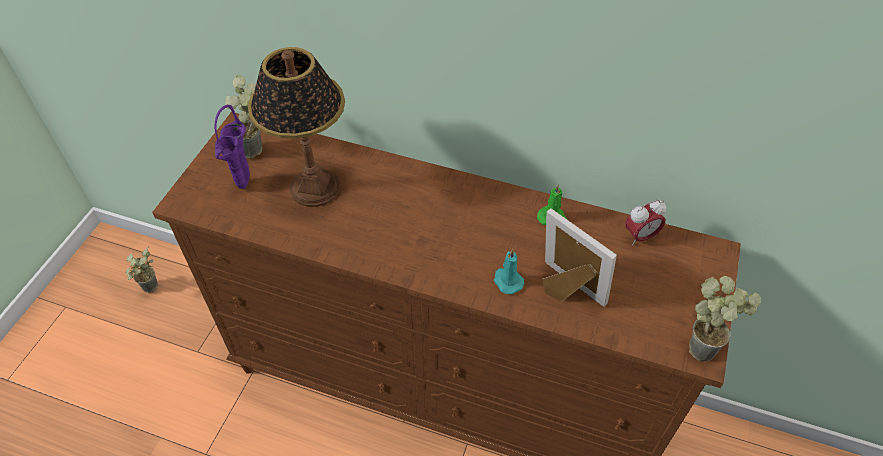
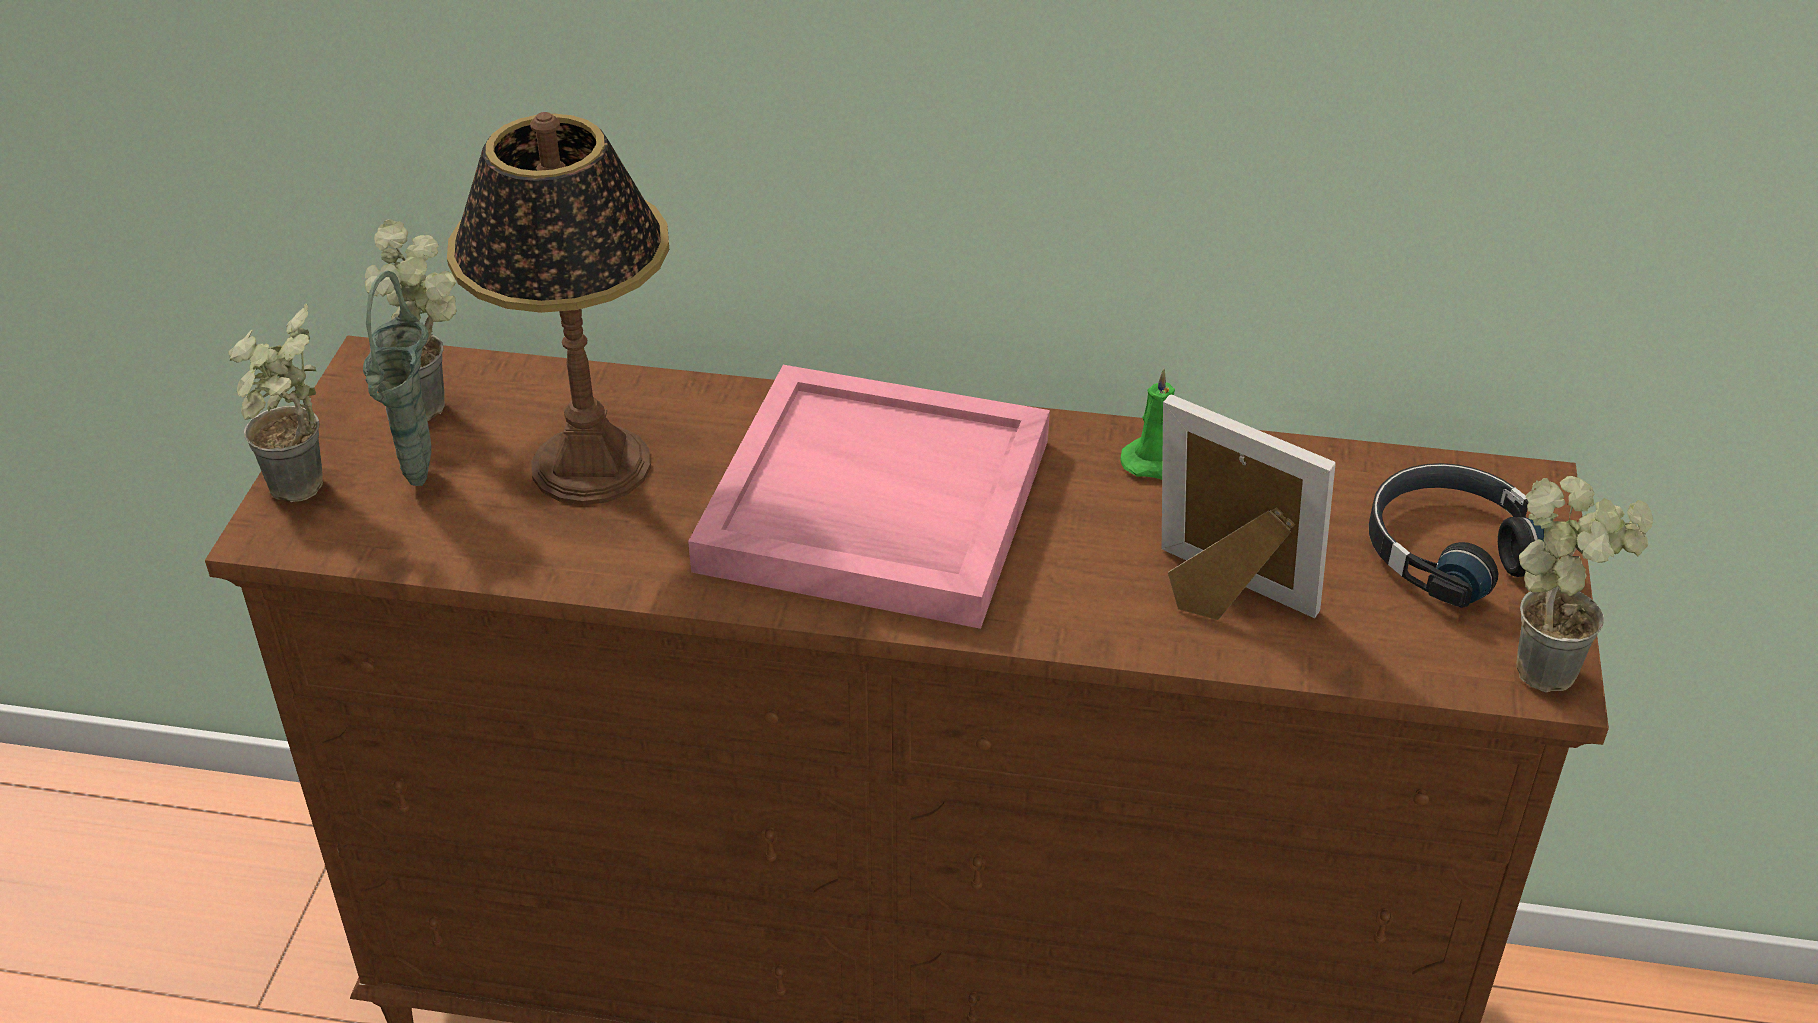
camera: 10 degrees left, 10 degrees down
(151, 290) = (105, 880): potted plant -> potted plant (303, 496)
(244, 187) = (420, 483): purple vase -> green vase
(426, 223) = (872, 505): none -> pink tray
(507, 281) = (1086, 595): turquoise candle -> none
(640, 236) = (1358, 475): alarm clock -> none
(672, 280) = (1449, 549): none -> black headphones

